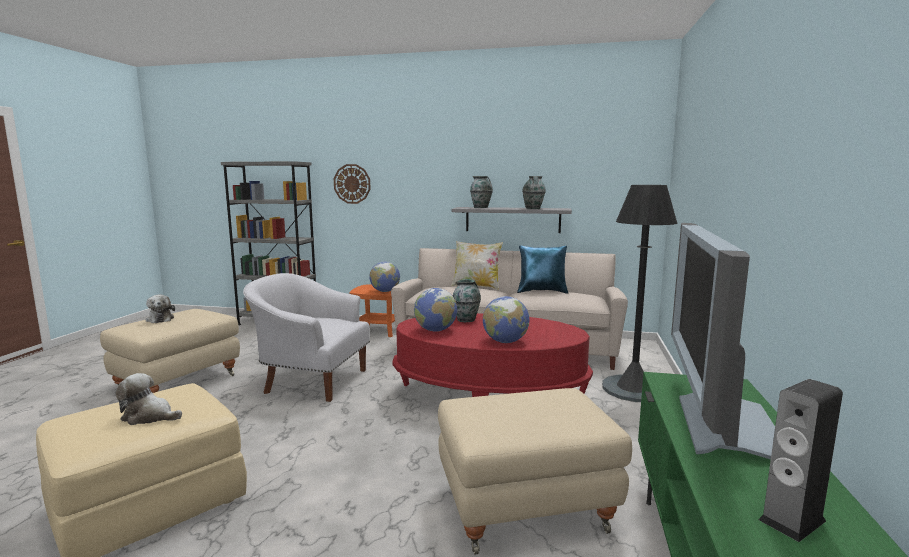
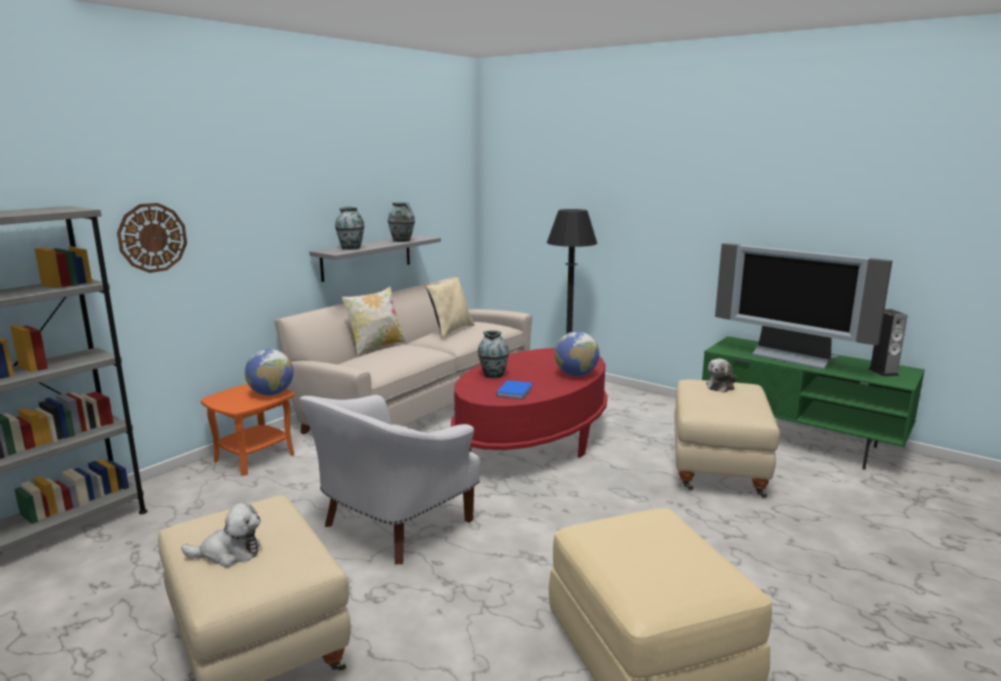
camera: 65 degrees left, 5 degrees up
(149, 416) = (667, 545): plush toy -> plush toy (721, 386)
(435, 330) = (515, 391): globe -> blue book
(542, 291) = (451, 330): blue pillow -> beige pillow

